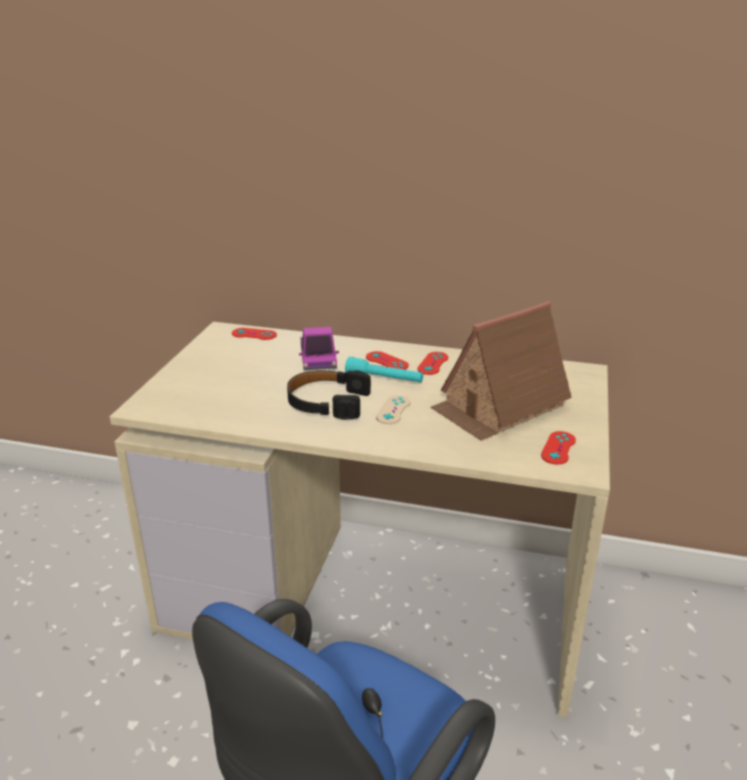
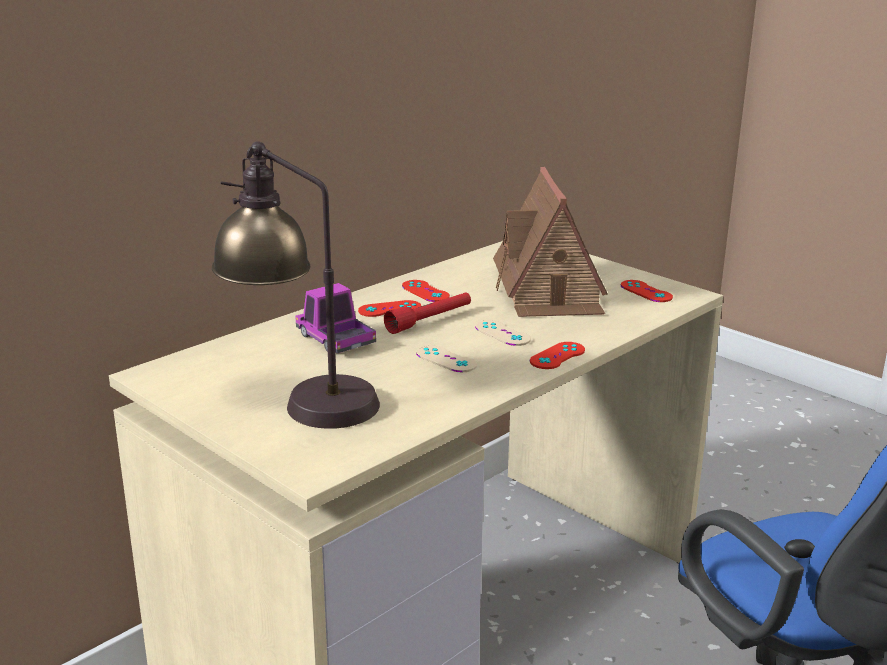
camera: 60 degrees left, 5 degrees down
(225, 376) = (300, 400): none -> table lamp
(254, 334) = (201, 358): red game controller -> red game controller (557, 356)
(318, 360) = (335, 340): toy truck -> toy truck turned 150 degrees counterclockwise
(327, 402) = (446, 359): black headphones -> beige game controller
(384, 379) = (429, 320): turquoise flashlight -> red flashlight

